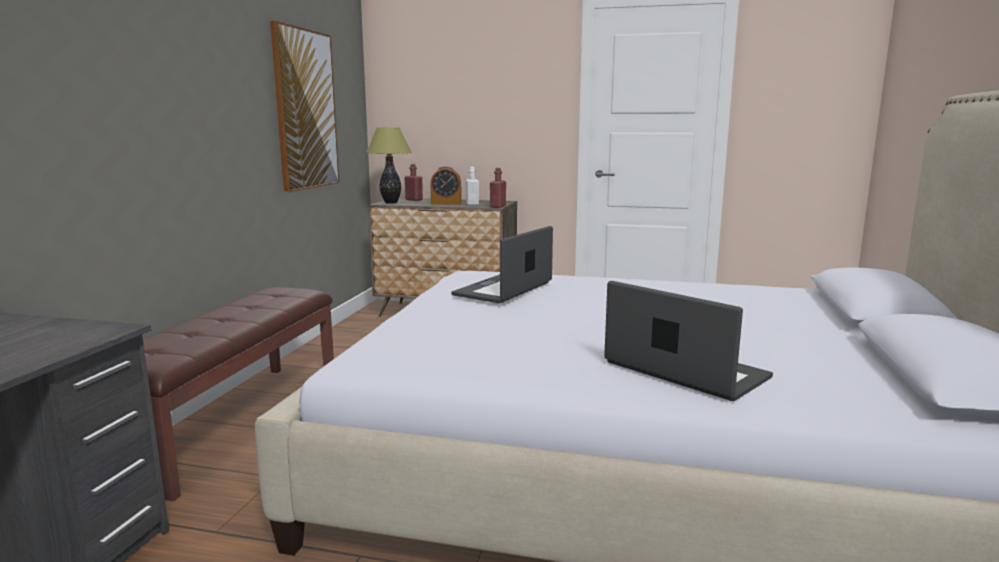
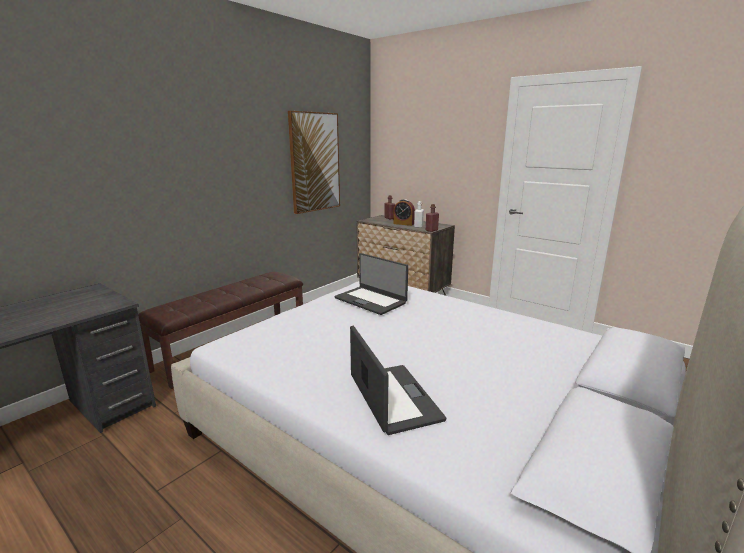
camera: 25 degrees right, 5 degrees up
(391, 203) = (371, 220): table lamp -> none
(504, 289) = (371, 300): laptop -> laptop turned 105 degrees counterclockwise

